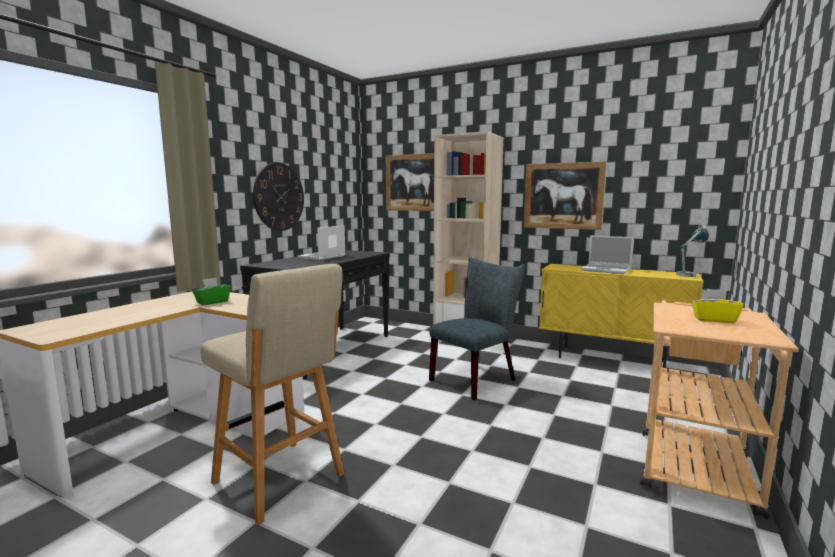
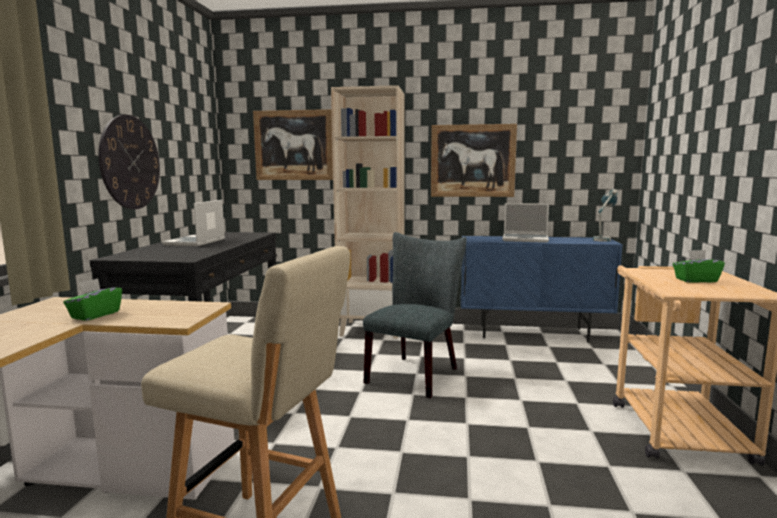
camera: 20 degrees left, 0 degrees up
(611, 359) = (533, 333): yellow cabinet -> blue cabinet
(714, 320) = (696, 280): yellow tissue box -> green tissue box

